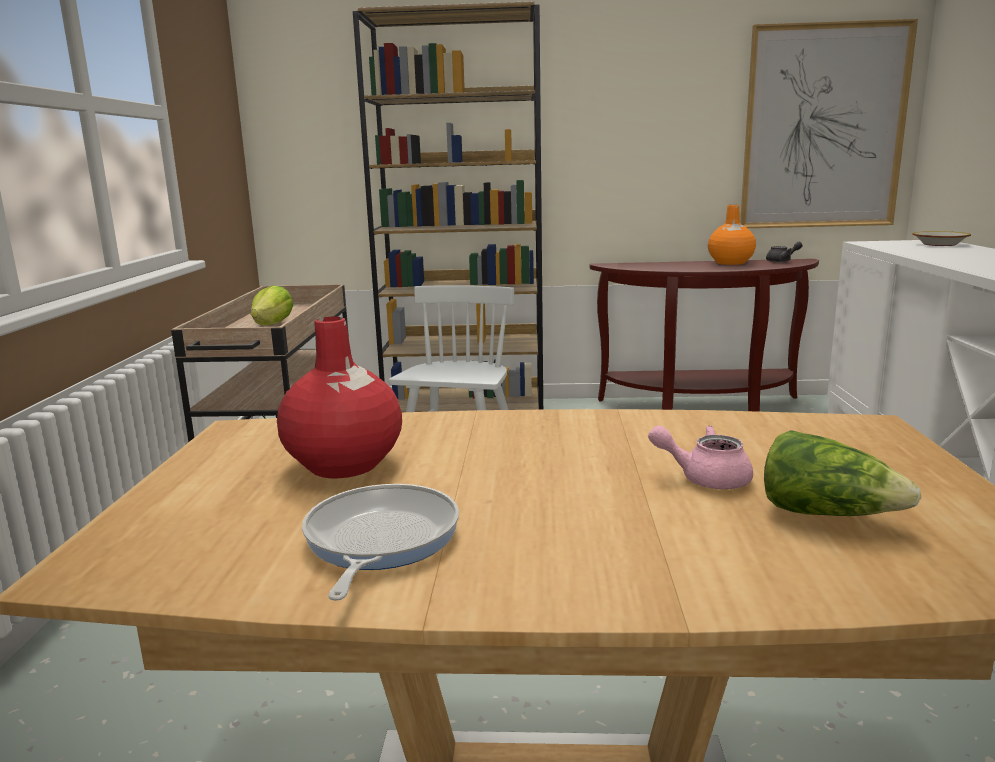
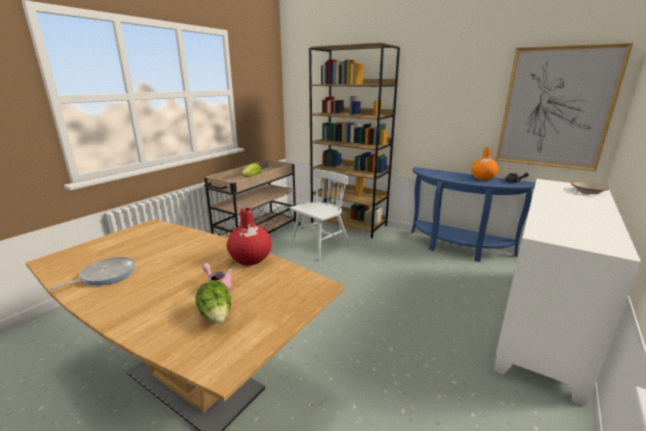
camera: 30 degrees right, 5 degrees up
(344, 464) = (148, 246): red vase -> red vase (250, 259)
(701, 406) = (457, 248): brown console table -> blue console table

